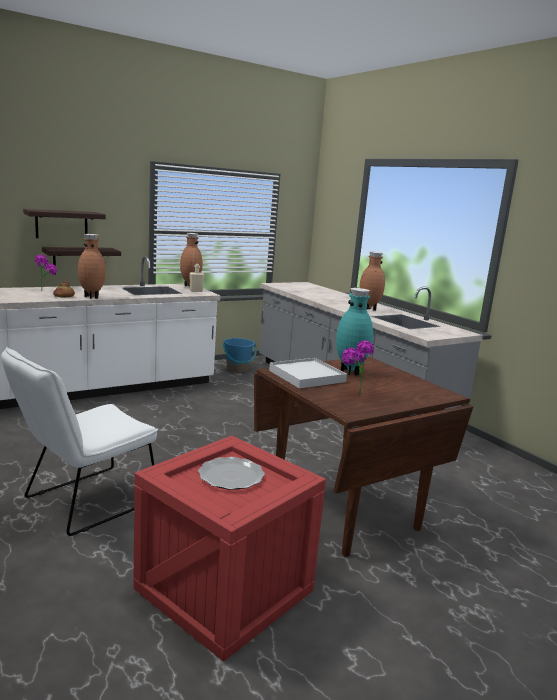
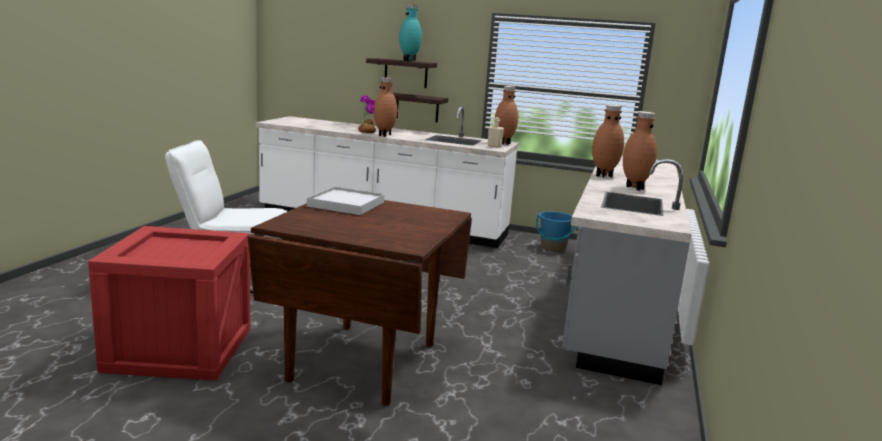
camera: 50 degrees right, 0 degrees up
(231, 476) = (183, 249): plate -> none
(328, 303) = (603, 176): none -> brown vase
(351, 372) = (395, 213): turquoise vase -> turquoise vase (409, 61)
(352, 394) = (329, 220): potted plant -> none

